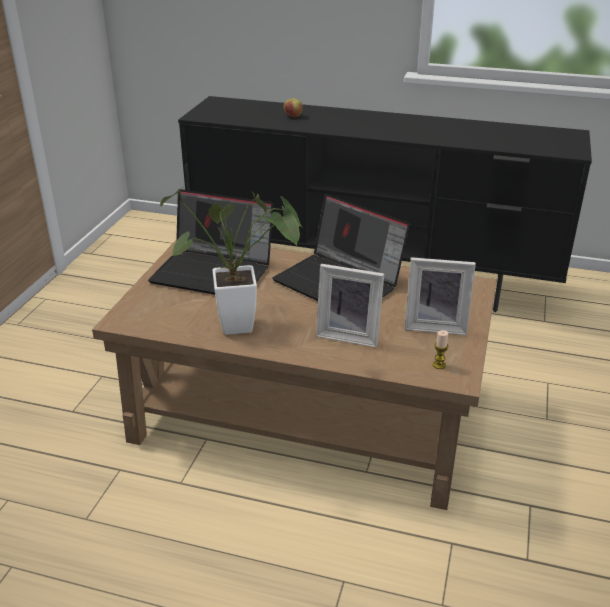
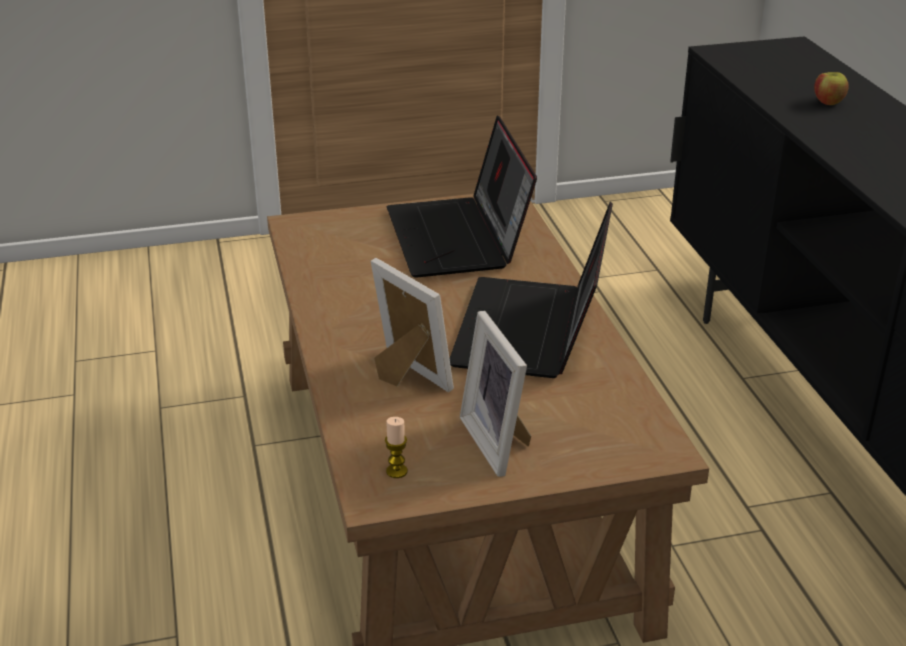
camera: 60 degrees right, 0 degrees up
(246, 326) = (357, 300): potted plant -> none
(349, 335) = (406, 377): picture frame -> picture frame turned 150 degrees clockwise

